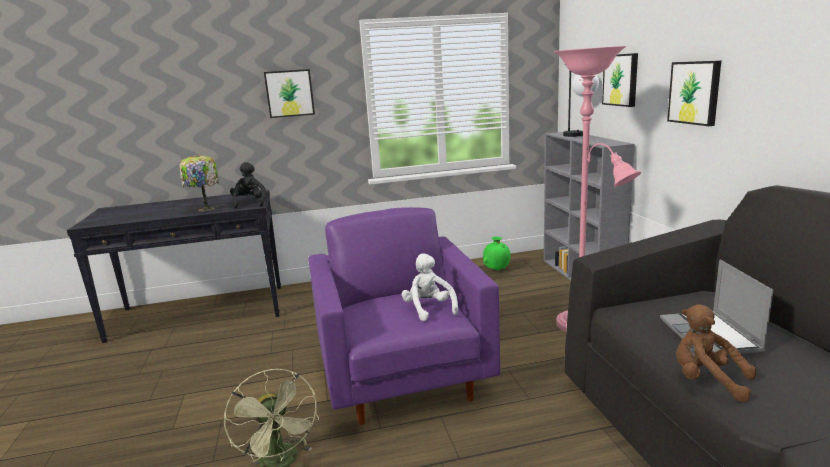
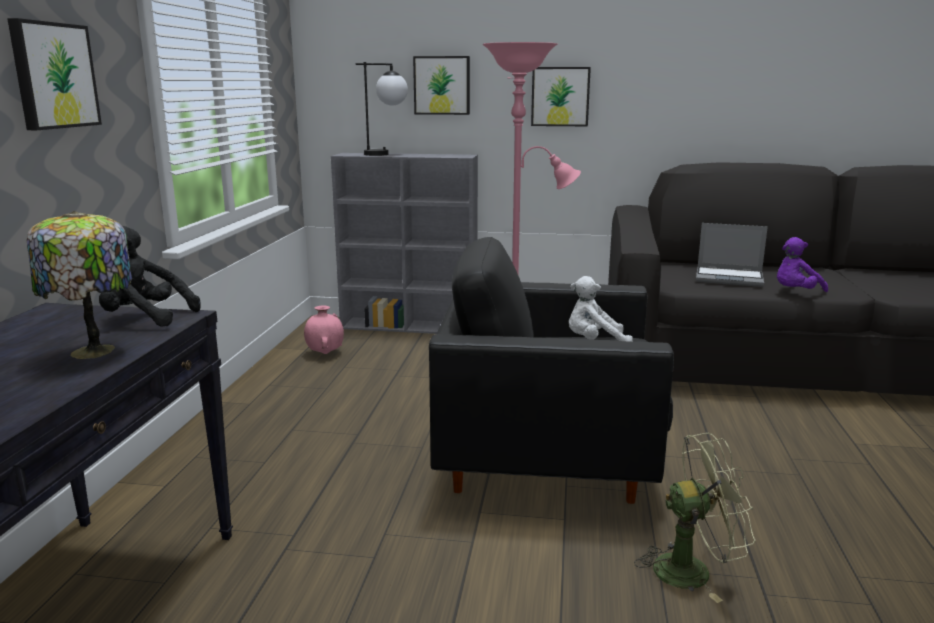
camera: 70 degrees left, 0 degrees up
(403, 377) = (547, 459): purple armchair -> black armchair
(497, 270) = (325, 353): green vase -> pink vase
(707, 380) = (795, 293): brown plush toy -> purple plush toy

